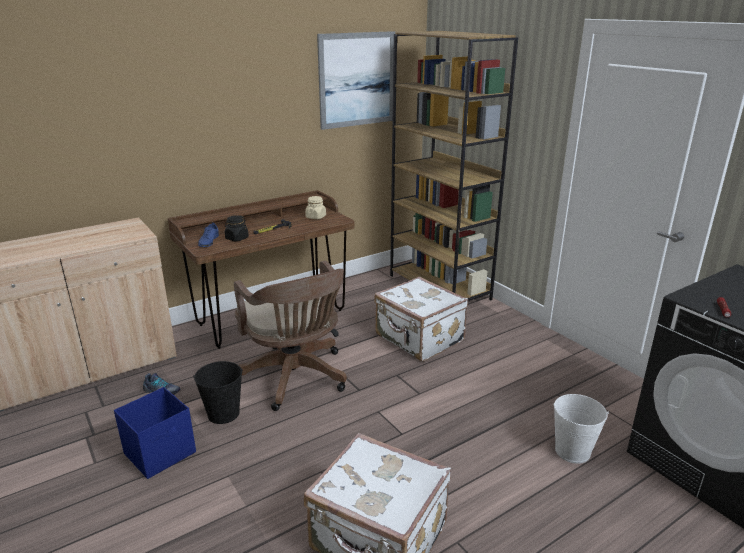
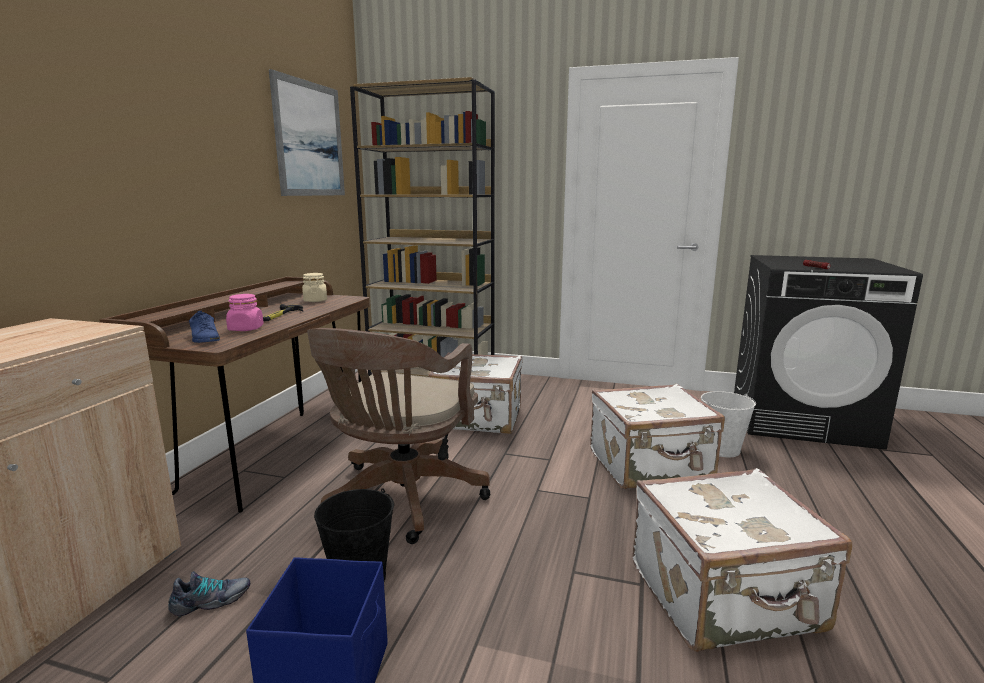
camera: 40 degrees left, 10 degrees down
(237, 238) = (246, 329): black jar -> pink jar
(295, 378) = (401, 500): brown office chair -> brown office chair turned 90 degrees clockwise
(483, 435) = (650, 467): none -> white suitcase

